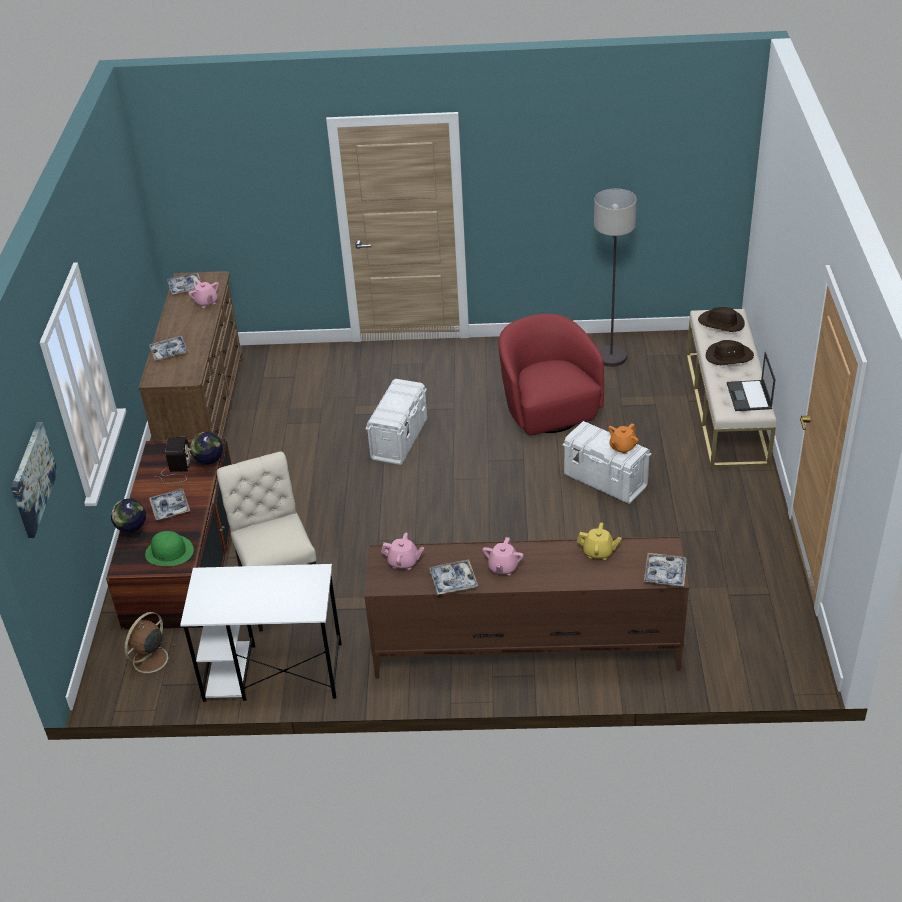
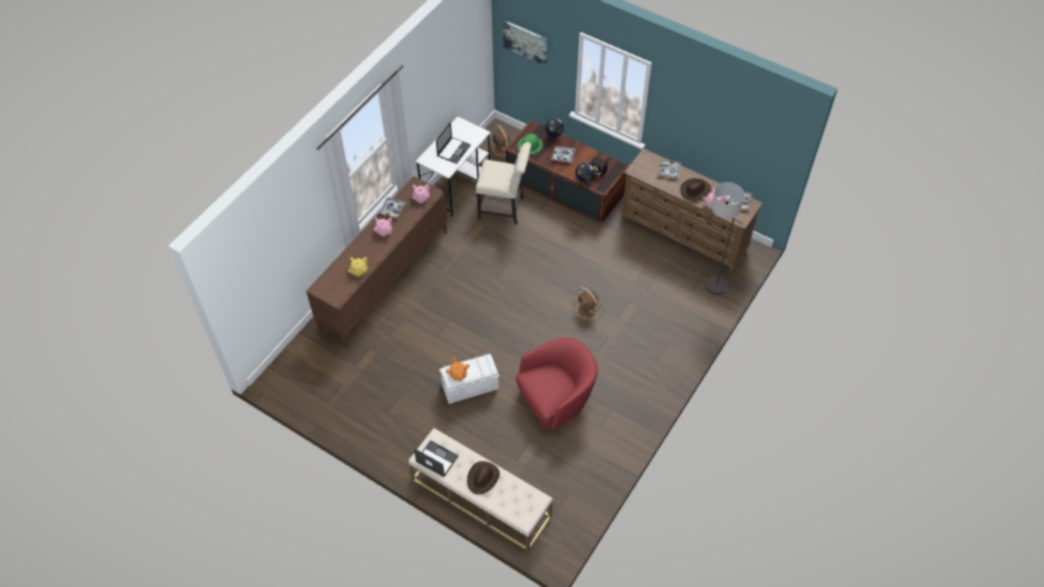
camera: 120 degrees right, 15 degrees up
(266, 588) = (453, 150): none -> laptop
(399, 439) = (587, 311): white storage box -> brown fan
(547, 410) = (556, 399): red armchair -> red armchair turned 45 degrees counterclockwise
(610, 363) = (578, 465): grey floor lamp -> grey floor lamp (711, 282)
(665, 574) = (322, 287): tray -> none
(721, 323) = (521, 502): brown hat -> brown hat (695, 190)

